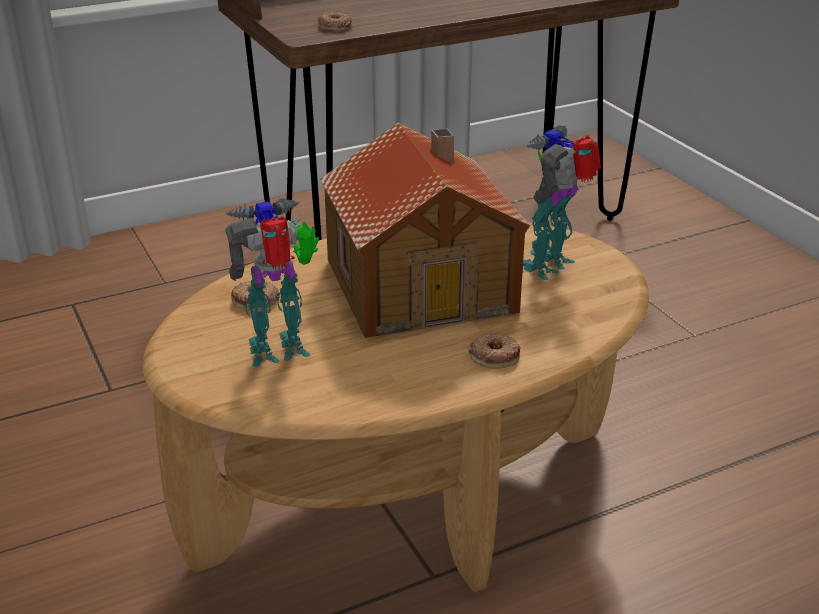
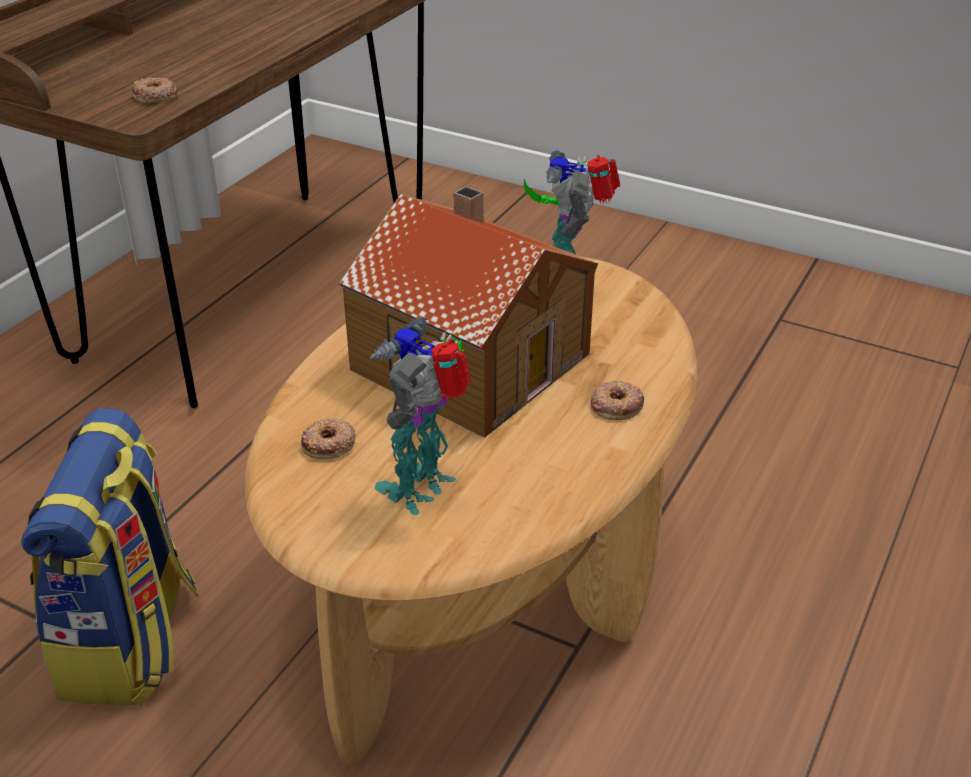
camera: 35 degrees left, 5 degrees up
(142, 423) = (131, 643): none -> backpack

